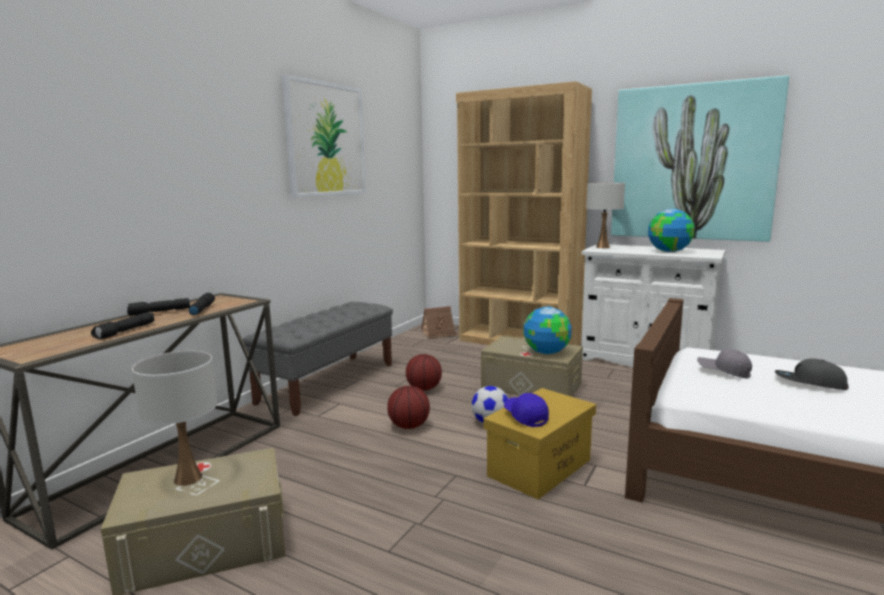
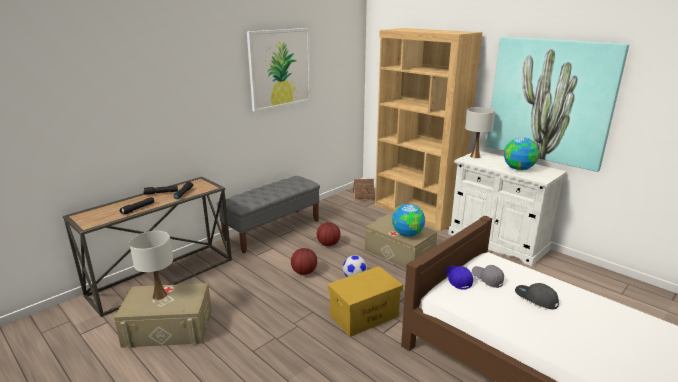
camera: 15 degrees right, 10 degrees up
(525, 417) = (352, 287): blue cap -> blue cap (458, 280)

